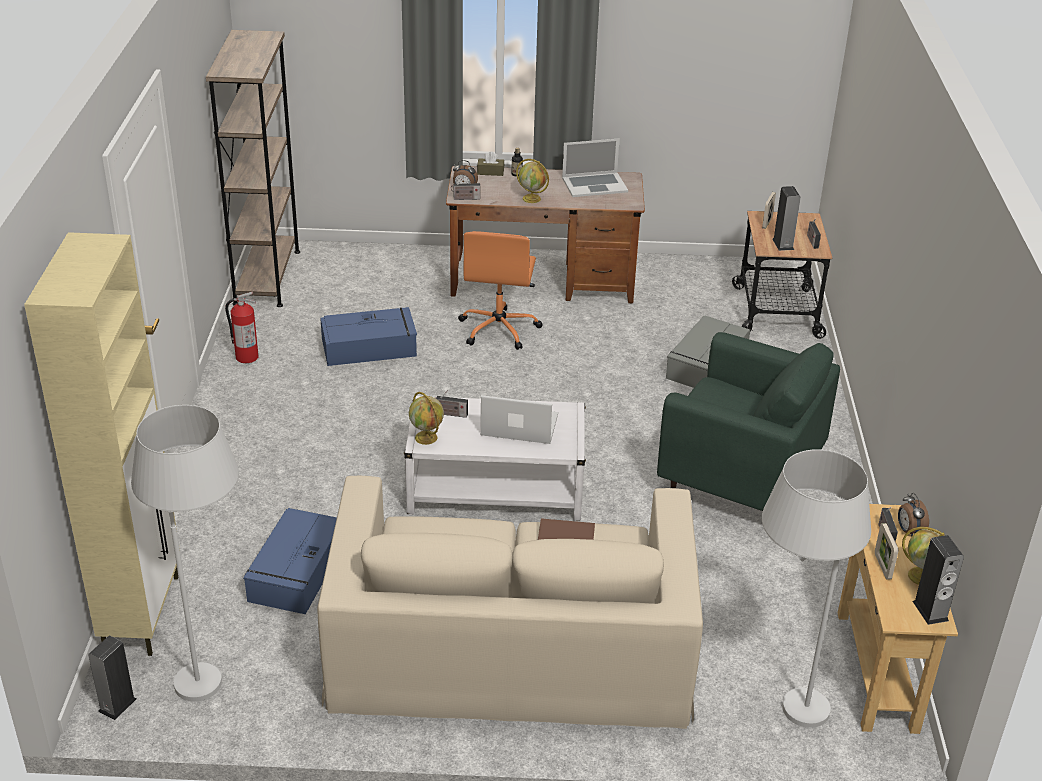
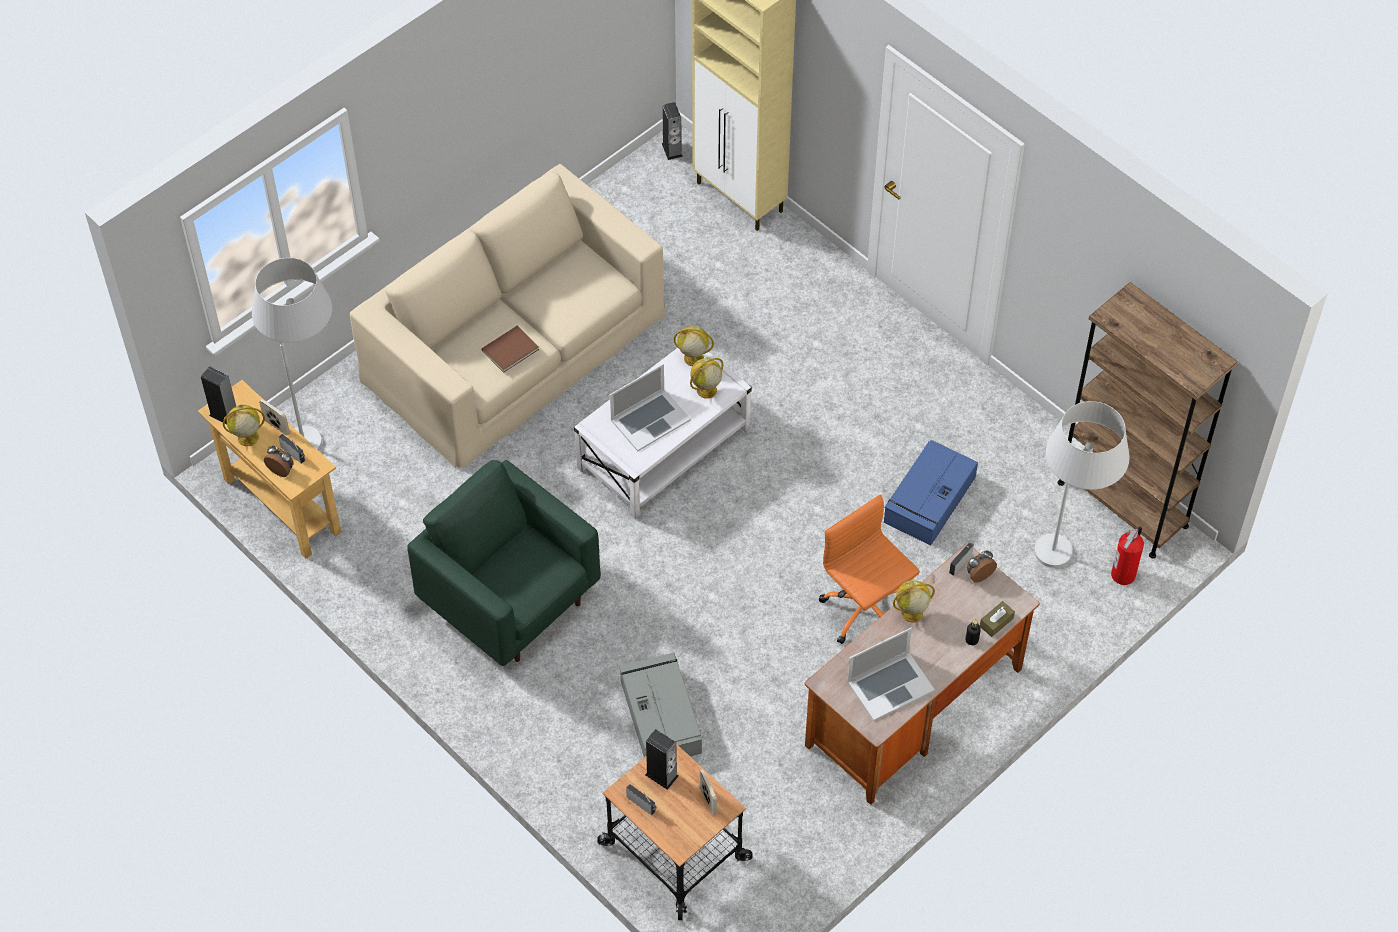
camera: 135 degrees right, 20 degrees up
(213, 666) = (657, 204): white floor lamp -> white floor lamp (1062, 568)
(246, 357) = (995, 412): fire extinguisher -> fire extinguisher (1124, 575)
(296, 572) = (696, 288): blue storage box -> none
(450, 414) = (706, 390): radio -> globe
(594, 185) = (890, 685): laptop -> laptop turned 150 degrees counterclockwise
(739, 480) = (510, 601): green armchair -> green armchair turned 60 degrees clockwise

